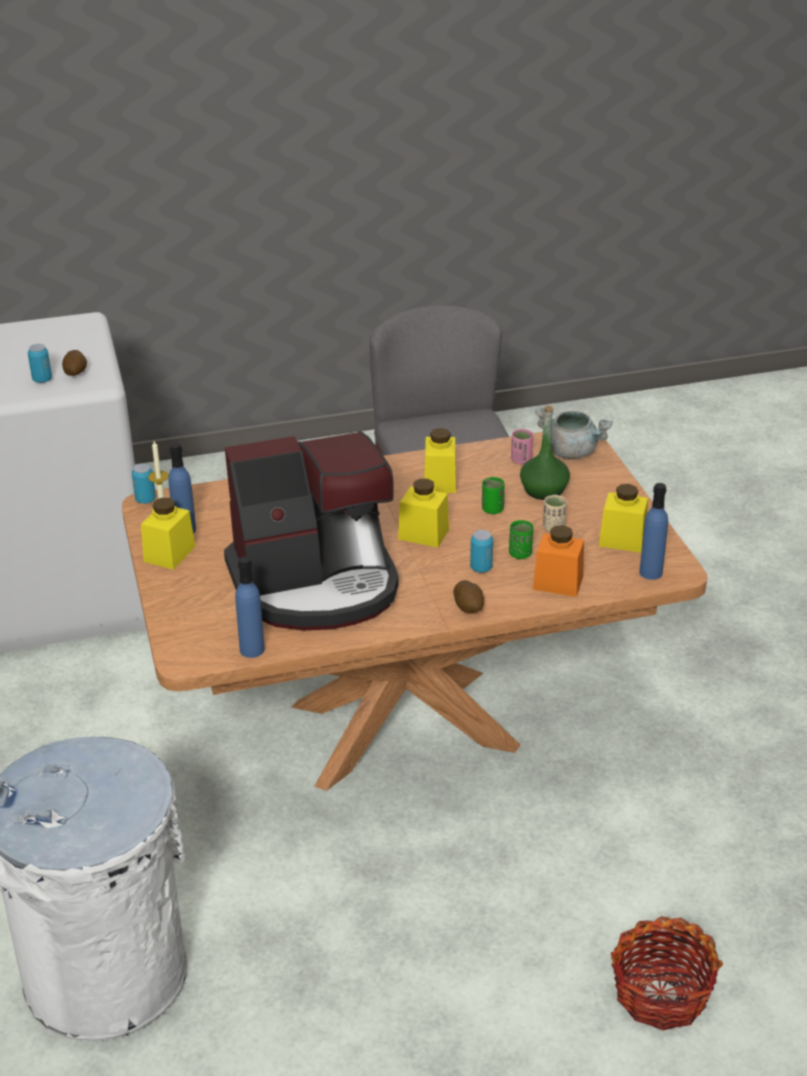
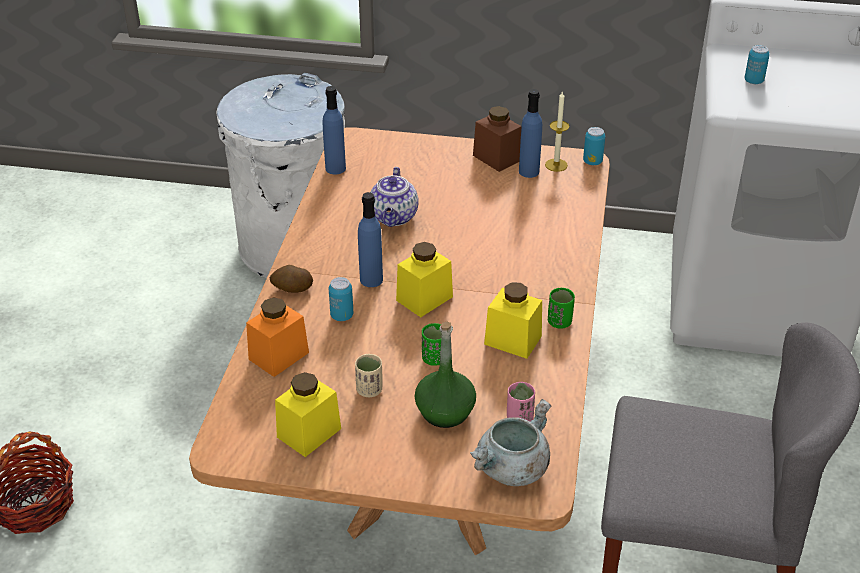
camera: 115 degrees right, 5 degrees up
(76, 373) = (760, 98): potato -> none
(169, 554) = (497, 158): yellow jar -> brown jar
(316, 584) = (394, 217): coffee machine -> teapot
(520, 554) = (343, 349): green cup -> green cup (559, 322)
(650, 572) = (239, 428): blue bottle -> blue bottle (371, 280)

